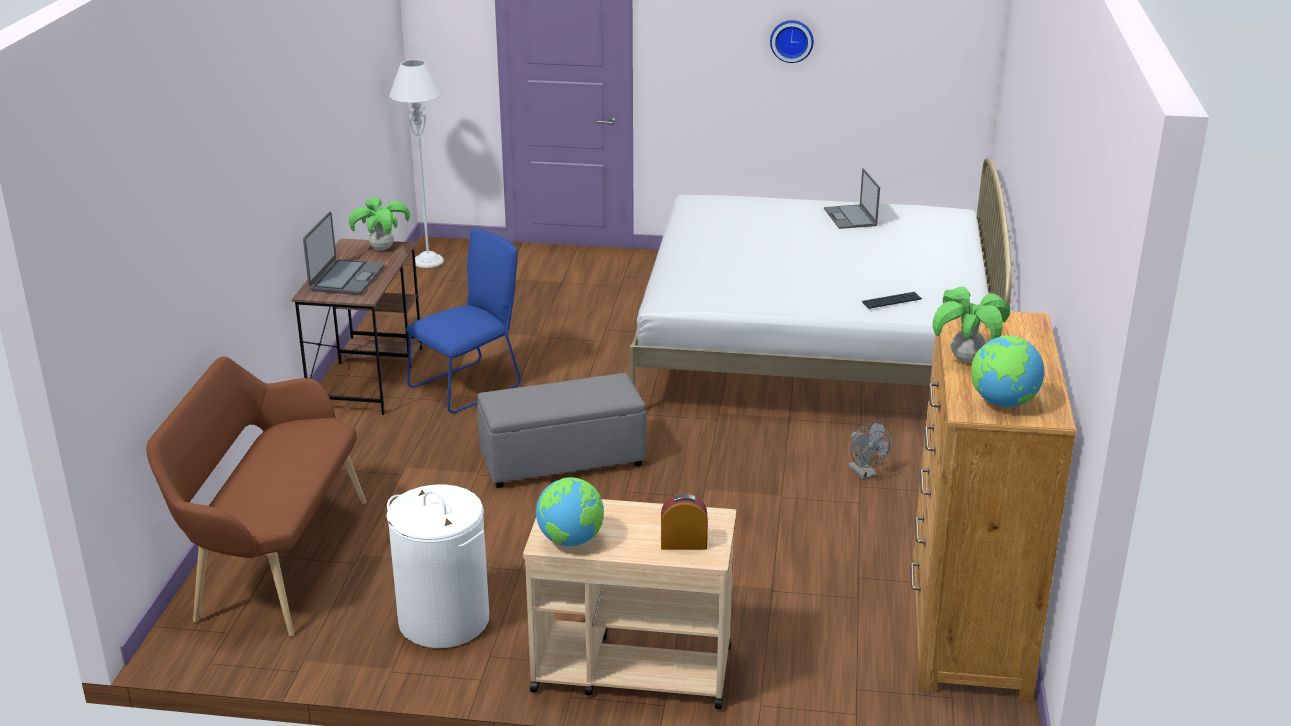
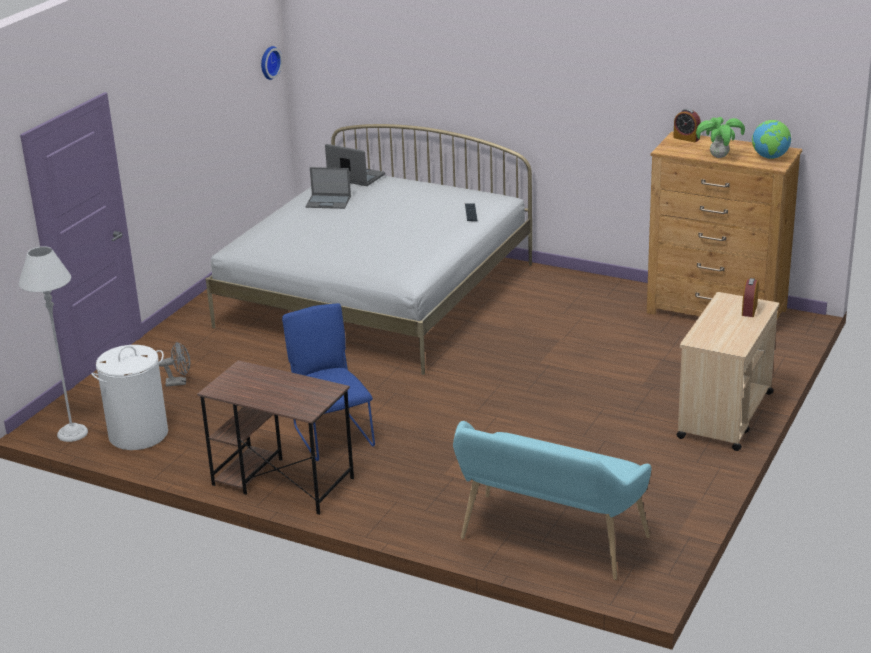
camera: 70 degrees left, 0 degrees up
(273, 560) = (548, 541): brown bench -> turquoise bench
(346, 278) = (289, 394): laptop -> laptop (356, 177)
(381, 248) = (239, 375): potted plant -> none
(443, 620) = (652, 475): white laundry basket -> white laundry basket (138, 435)
(561, 461) = (473, 409): grey ottoman -> none
(571, 540) = (735, 341): globe -> none
(792, 40) = (197, 107): wall clock -> wall clock (268, 62)
(865, 474) = (550, 309): grey fan -> grey fan (179, 382)
(1025, 327) = (686, 138): none -> alarm clock

